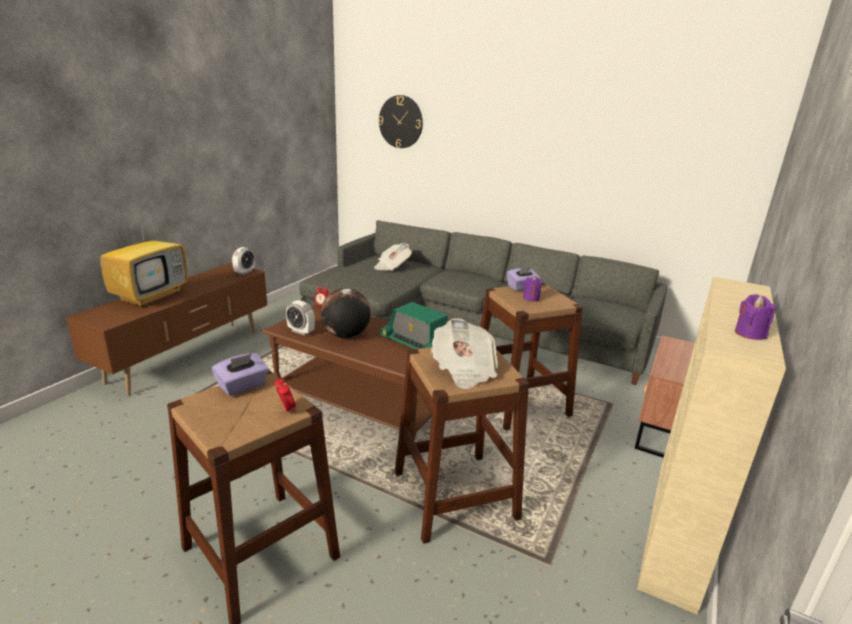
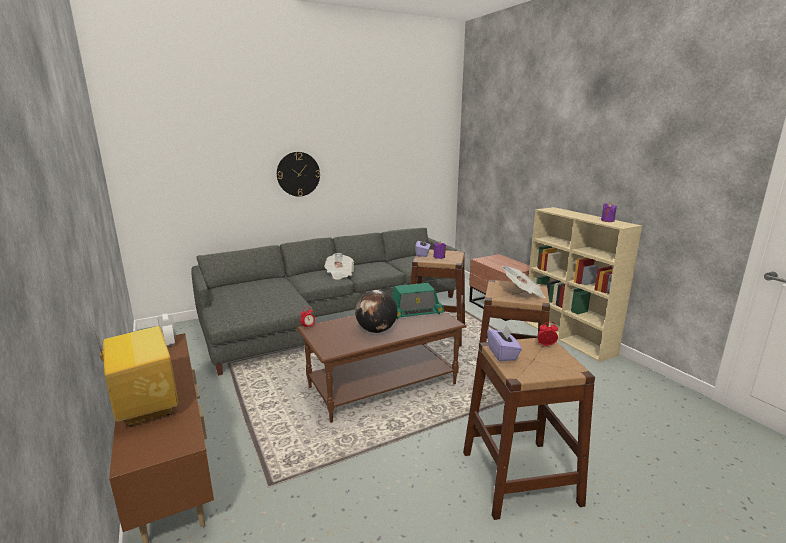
camera: 55 degrees left, 5 degrees down
(301, 331) = (347, 345): alarm clock -> none
(392, 267) = (257, 288): newspaper -> newspaper (339, 274)
(401, 122) = (196, 157): wall clock -> wall clock (298, 174)

